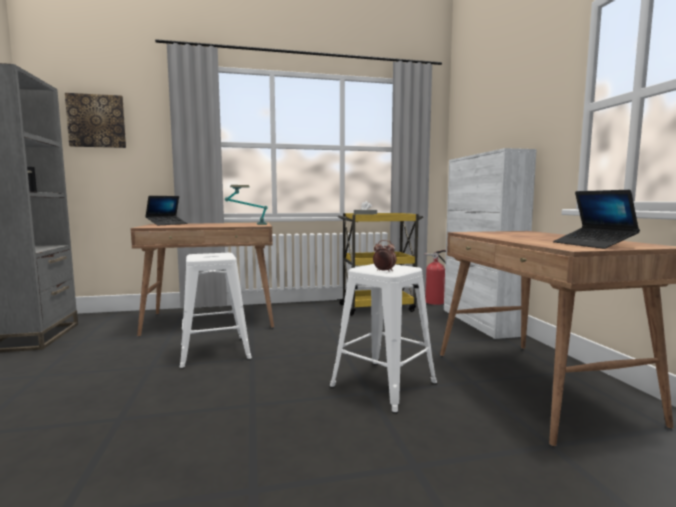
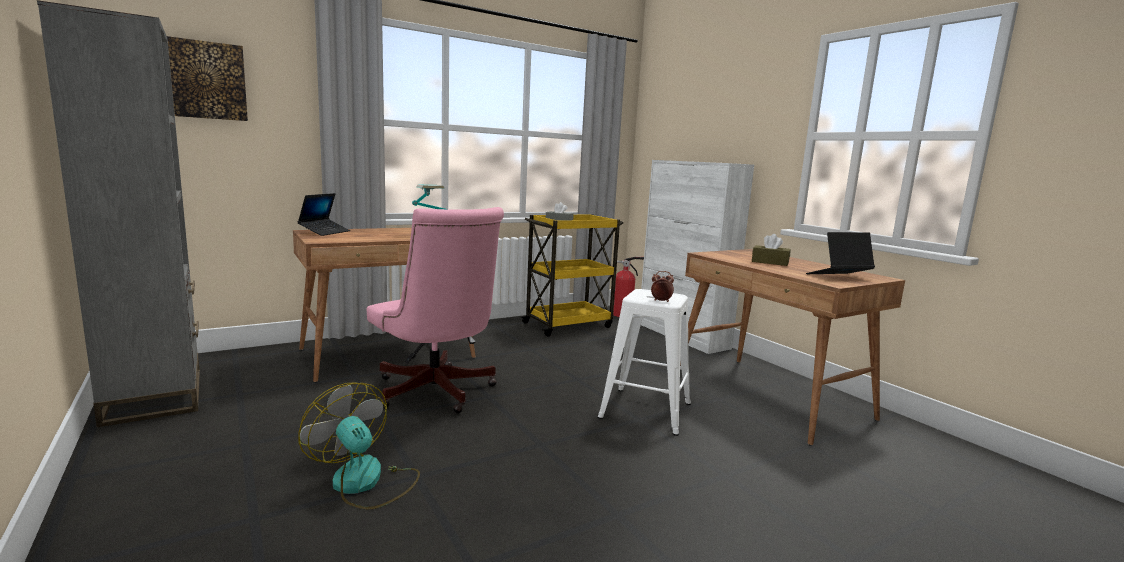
camera: 20 degrees left, 5 degrees up
(76, 418) = (365, 483): none -> fan
(214, 352) = (436, 393): white stool -> pink office chair
(526, 236) = (770, 262): none -> brown tissue box
(593, 244) = (838, 277): laptop -> laptop turned 105 degrees clockwise

